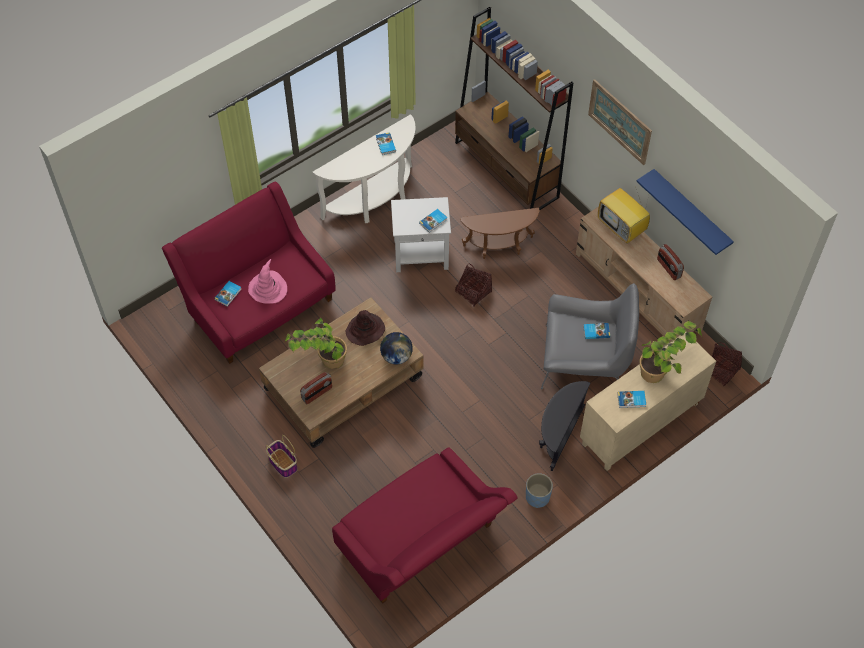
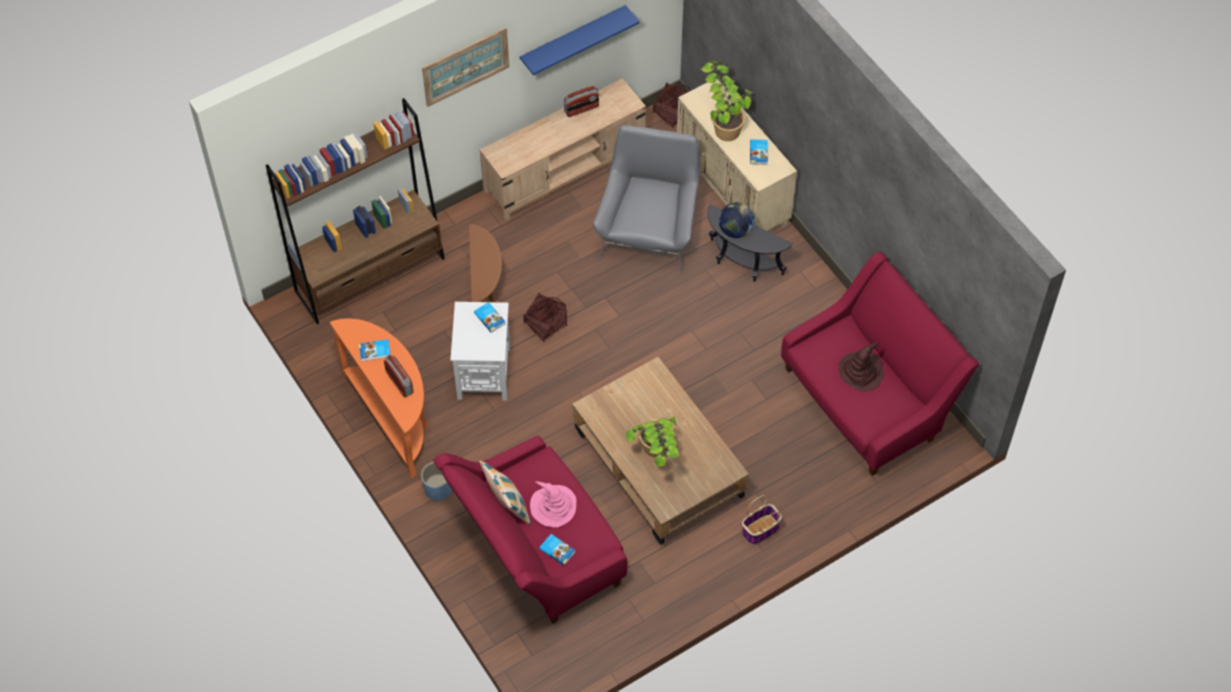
camera: 85 degrees left, 0 degrees up
(267, 258) = (507, 506): none -> pillow
(317, 393) = (701, 464): radio -> radio (400, 382)
(365, 330) = (618, 411): brown hat -> brown hat (861, 371)
(374, 200) = (393, 417): white console table -> orange console table
(396, 356) = (657, 382): globe -> globe (735, 230)
(537, 497) = (814, 290): blue planter -> blue planter (438, 489)
(596, 331) = (641, 194): book -> none
(622, 228) = (522, 142): television -> none

